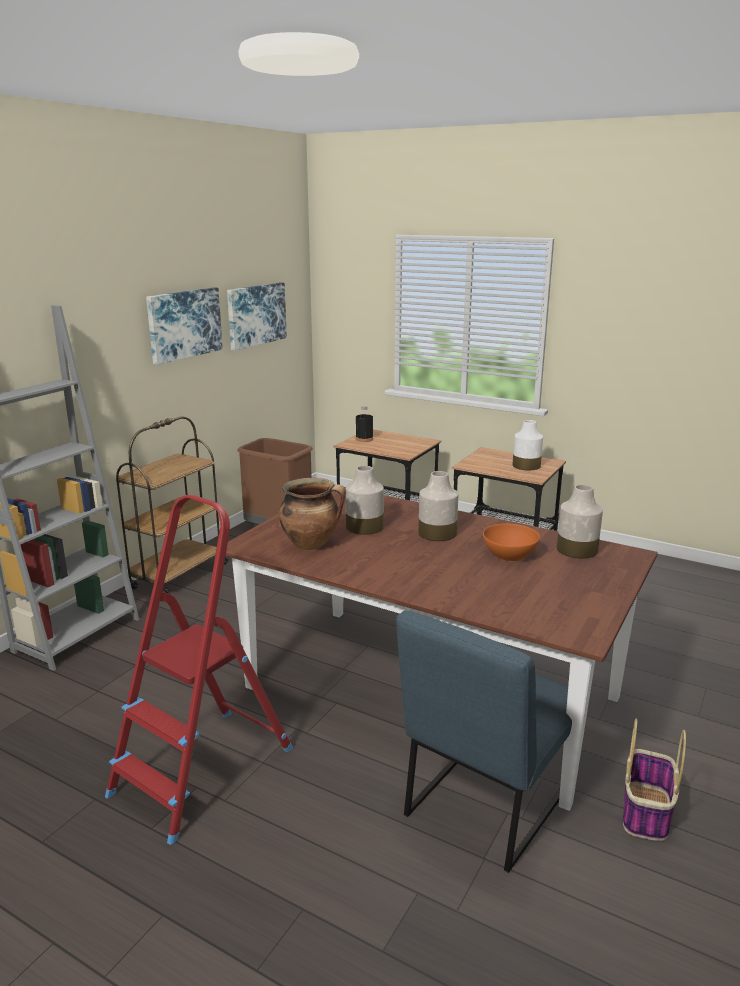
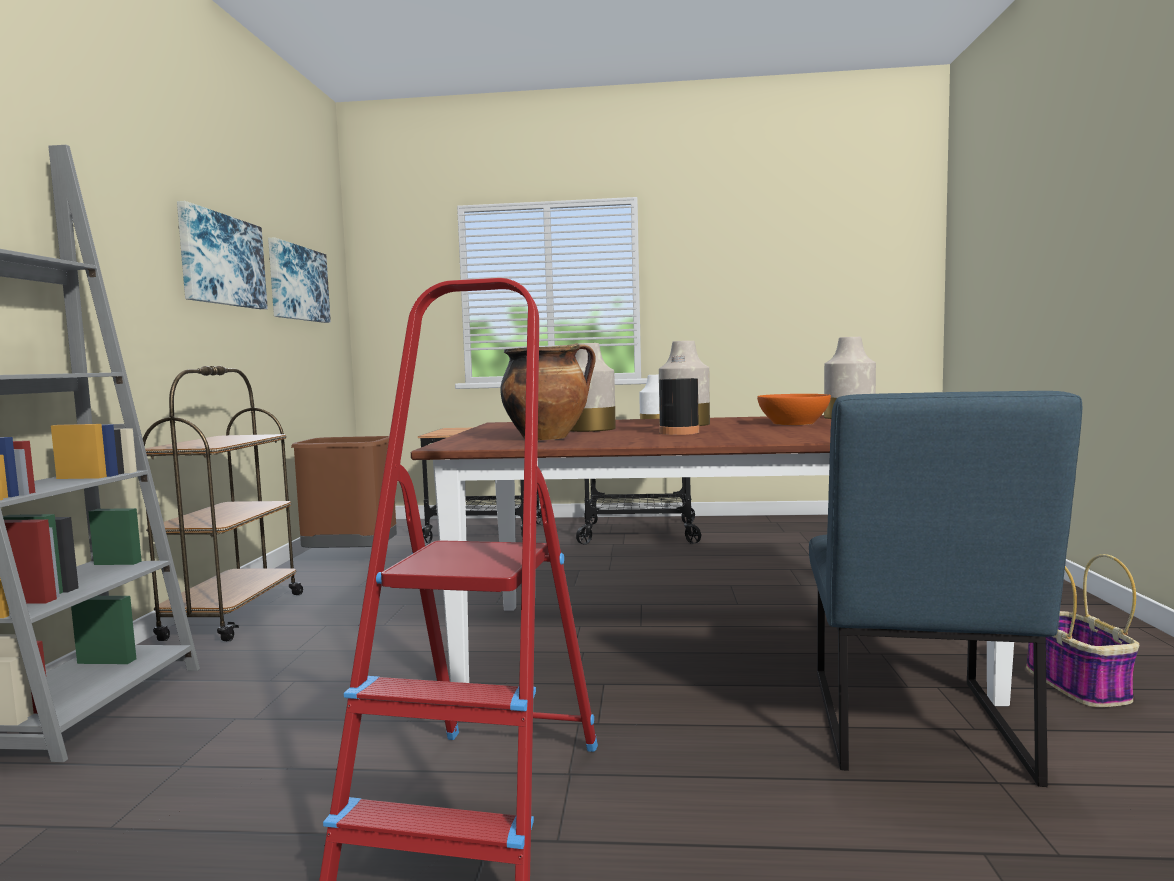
camera: 25 degrees left, 15 degrees down
(364, 439) = (449, 431): black bottle -> black bottle (679, 432)

